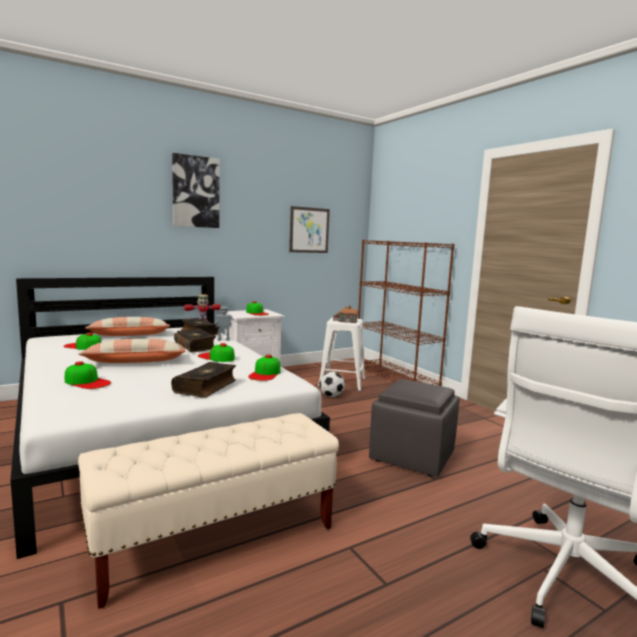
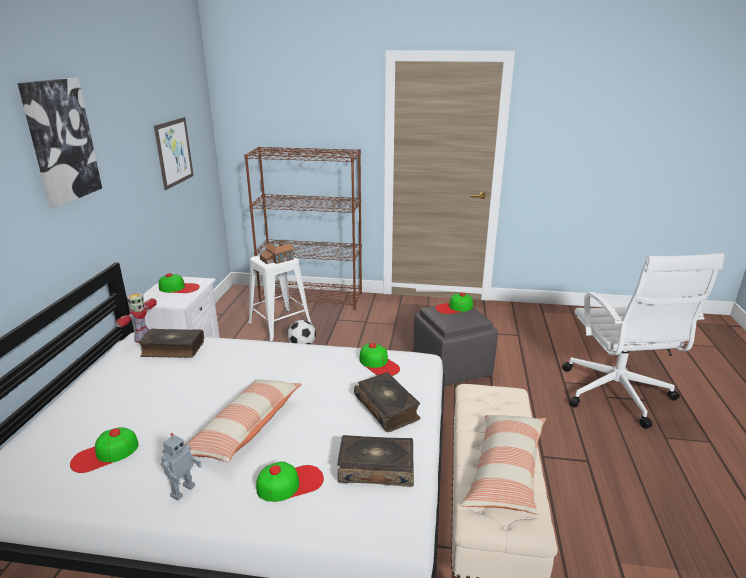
camera: 50 degrees left, 15 degrees up
(129, 335) = (98, 401): pillow -> pillow (505, 471)
(195, 346) = (232, 370): book -> book (376, 468)
(216, 357) = (291, 371): cap -> cap (454, 307)
(223, 339) = (223, 344): toy robot -> toy robot (182, 490)

